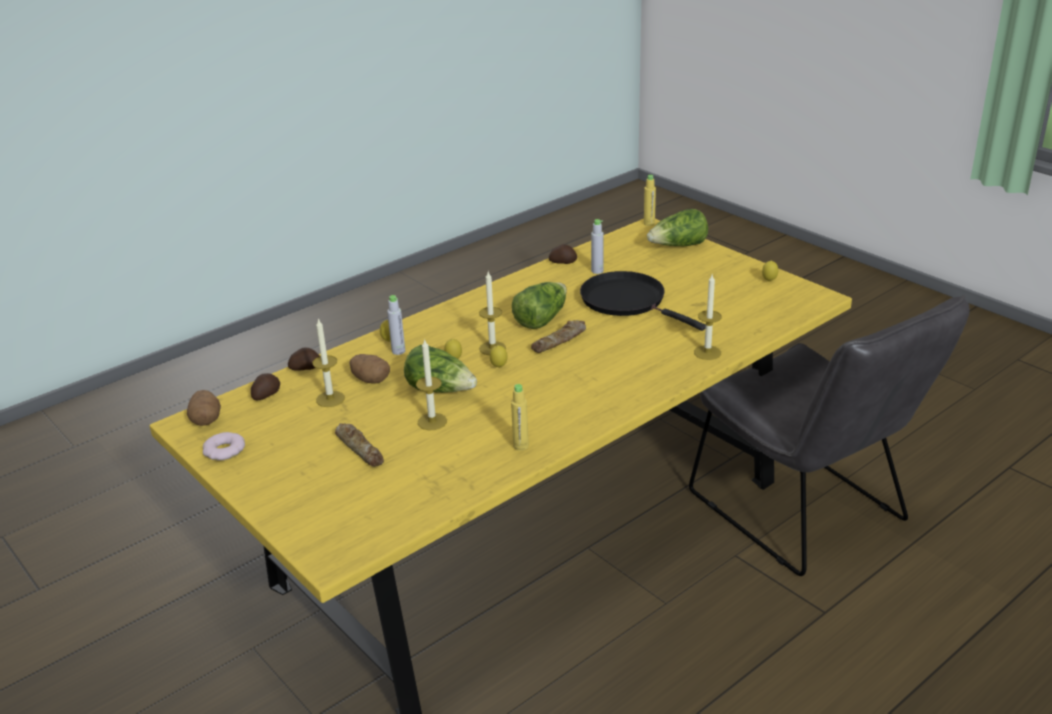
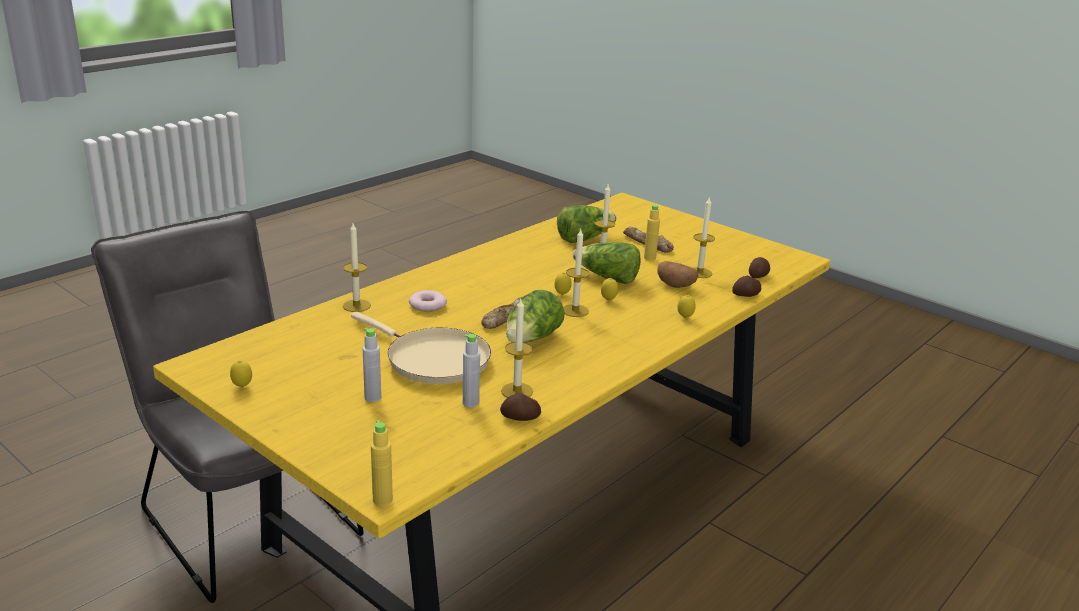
camera: 170 degrees right, 5 degrees down
(206, 419) = (787, 260): potato -> none
(224, 450) = (749, 244): donut -> donut (427, 305)
(398, 351) = (668, 308): grey bottle -> grey bottle (373, 397)
(521, 446) = (525, 244): yellow bottle -> yellow bottle (649, 258)
(562, 278) = (517, 391): none -> candle
(627, 301) = (432, 359): black frying pan -> beige frying pan
(678, 246) = (346, 448): lettuce -> lettuce (584, 238)

